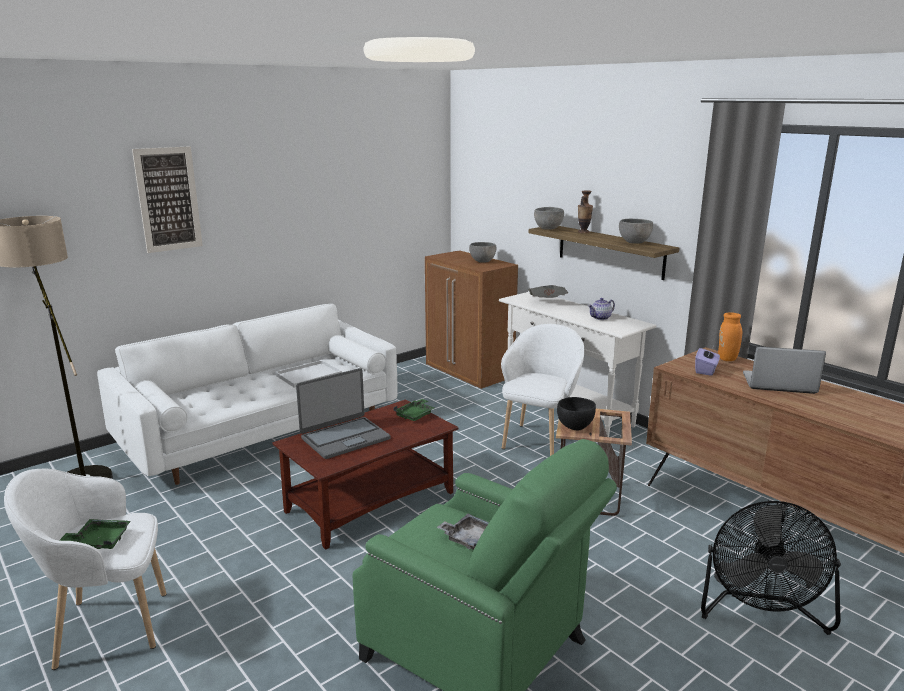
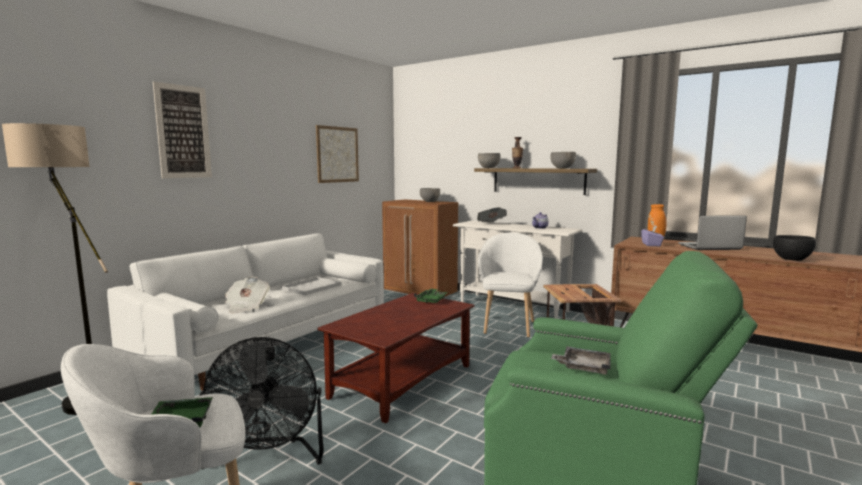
camera: 15 degrees left, 10 degrees down
(227, 399) = (246, 306): none -> newspaper
(344, 438) = (384, 319): laptop -> none
(364, 199) = (337, 154): none -> picture
(575, 426) = (569, 294): black bowl -> black bowl (791, 259)
(755, 608) = (768, 413): black fan -> black fan (263, 451)

